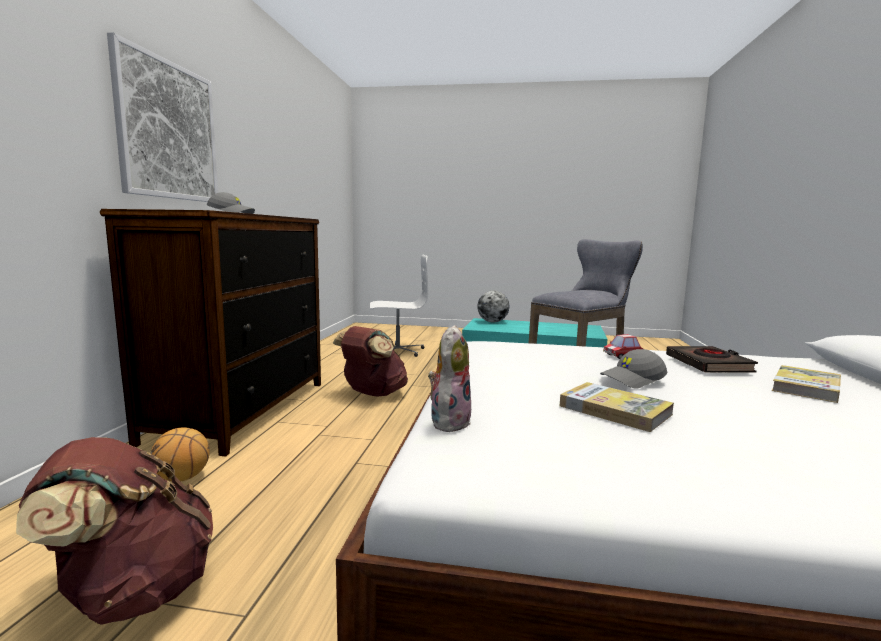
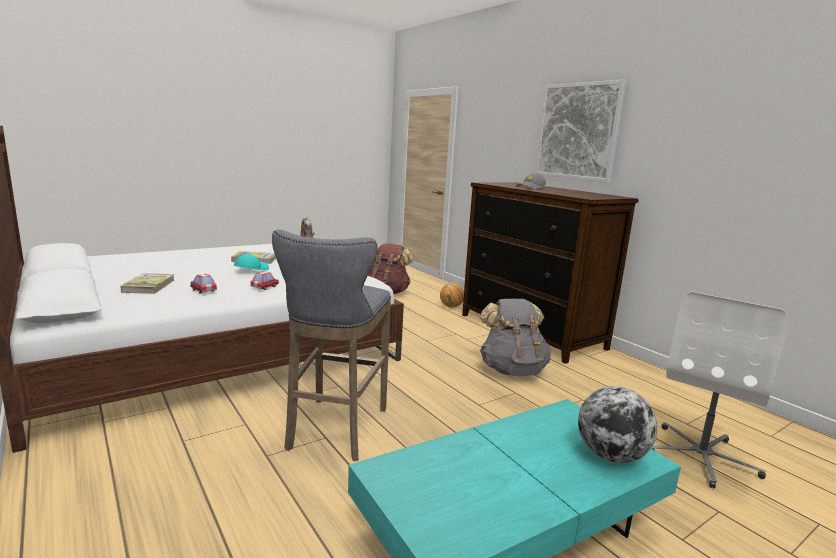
camera: 135 degrees right, 5 degrees up
(373, 394) = (512, 370): brown backpack -> grey backpack
(633, 380) = (251, 269): grey cap -> turquoise cap
(708, 364) = (203, 290): black book -> toy car

